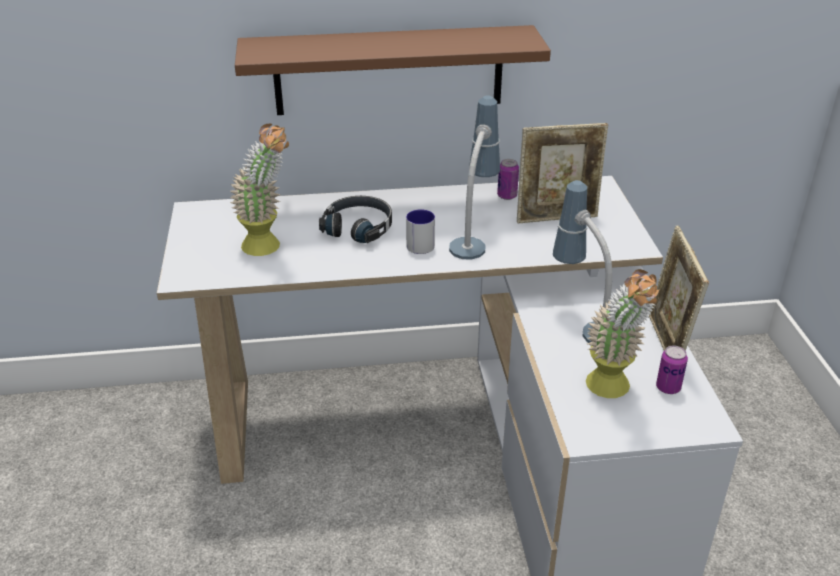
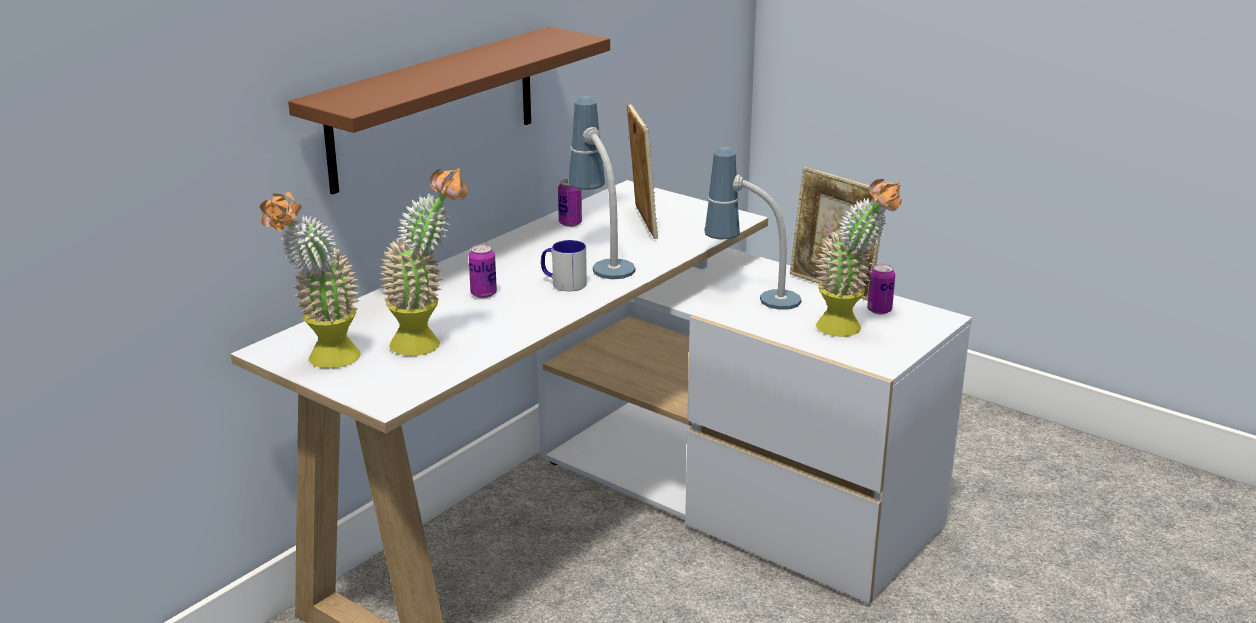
camera: 45 degrees left, 10 degrees down
(200, 232) = (323, 362): none -> potted plant
(359, 227) = (483, 294): black headphones -> can
(557, 217) = (642, 222): picture frame -> picture frame turned 45 degrees counterclockwise

